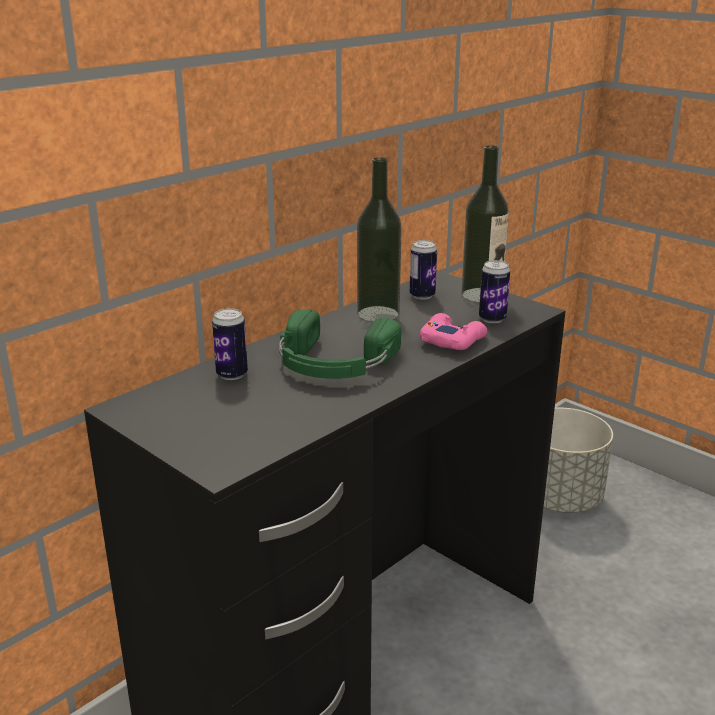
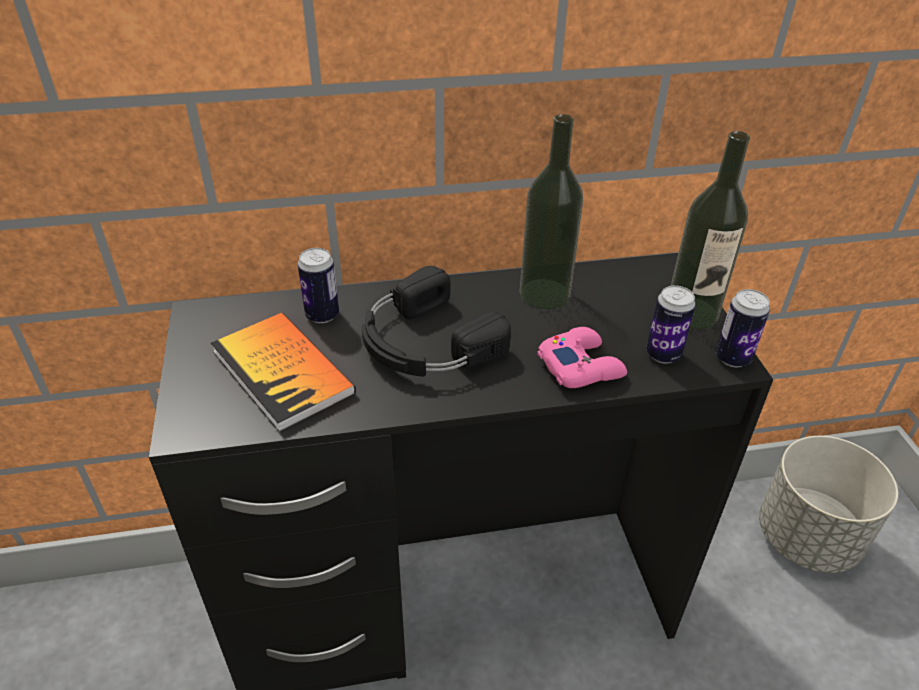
camera: 35 degrees right, 15 degrees up
(250, 413) = (282, 372): none -> book
(333, 363) = (425, 342): green headphones -> black headphones
(422, 296) = (622, 285): can -> can (733, 358)

